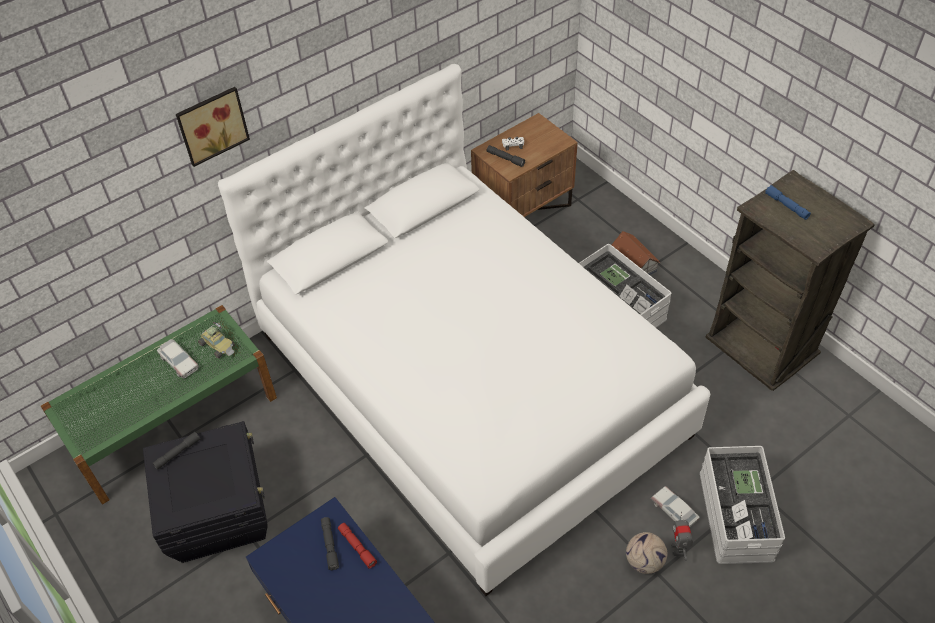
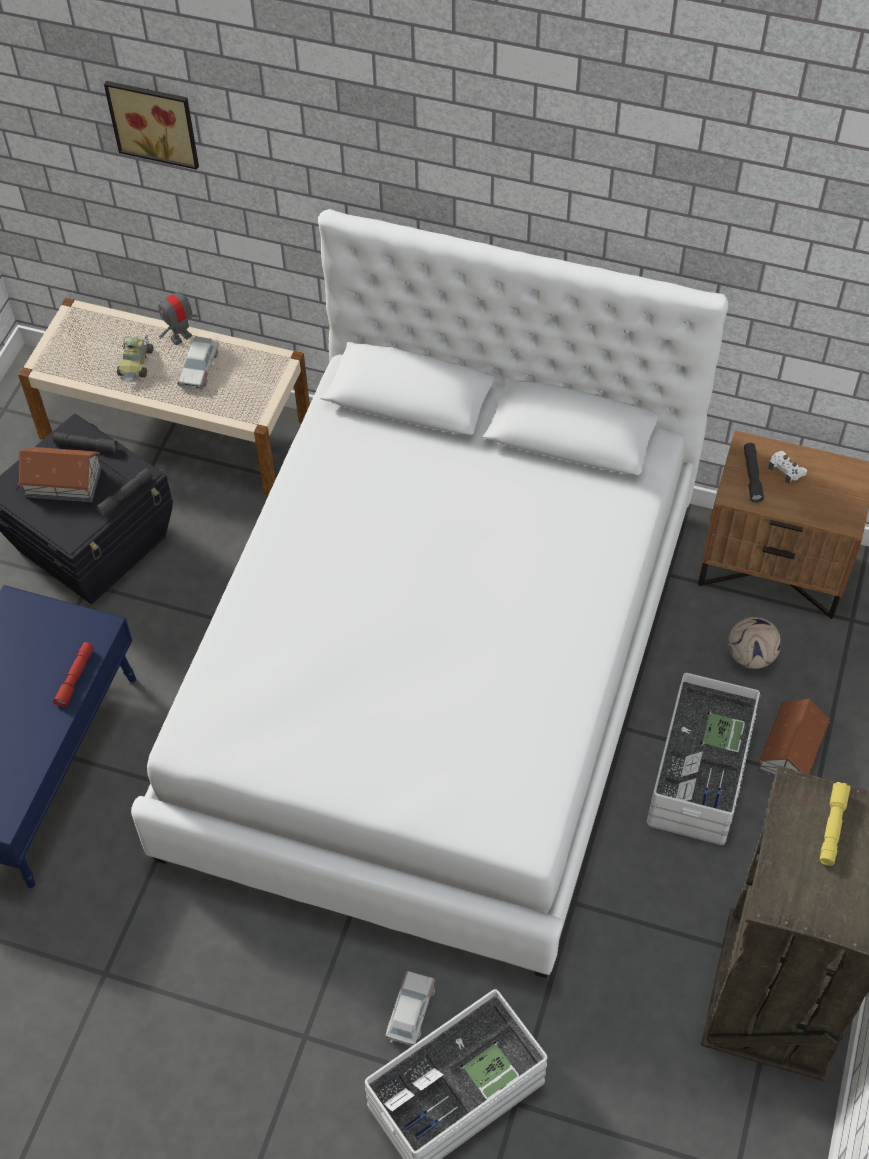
camera: 55 degrees right, 5 degrees up
(173, 421) = (176, 426): green bench -> beige bench
(195, 480) = (64, 482): none -> toy house
(211, 124) = (344, 140): picture -> picture (154, 121)
(218, 345) = (246, 387): toy car -> toy car (136, 364)
(330, 545) = (62, 651): grey flashlight -> grey flashlight (125, 496)
(645, 561) = (313, 1013): football -> football (751, 656)
(678, 549) = (356, 1044): toy robot -> toy robot (181, 337)
(786, 206) = (832, 827): blue flashlight -> yellow flashlight

